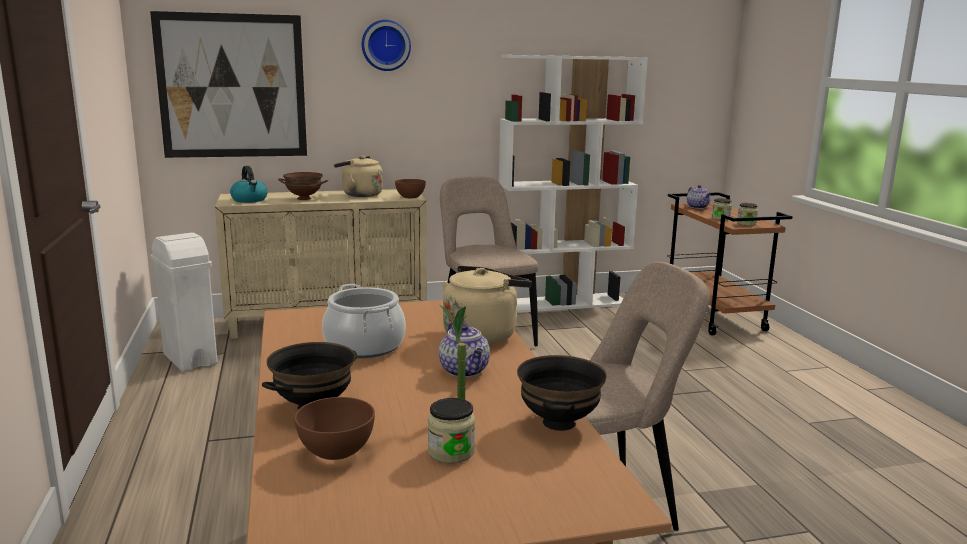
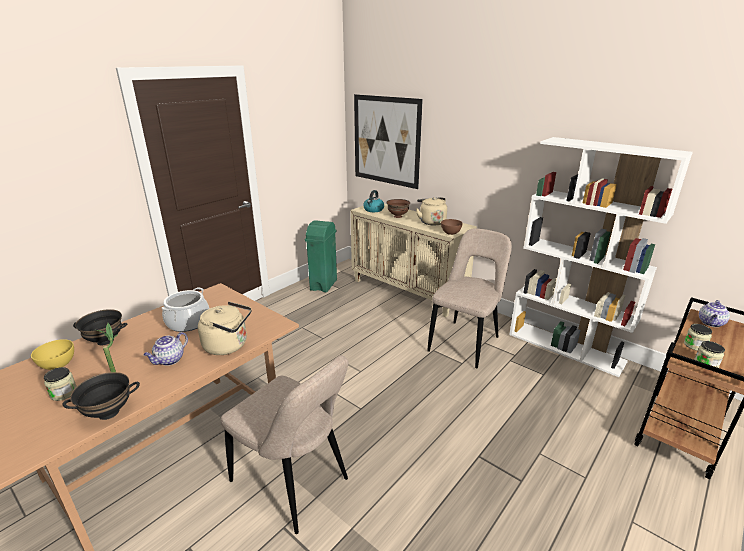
camera: 55 degrees right, 10 degrees up
(190, 360) = (323, 285): white trash can -> green trash can
(336, 451) = (58, 365): brown bowl -> yellow bowl
(385, 45) = (470, 122): wall clock -> none

